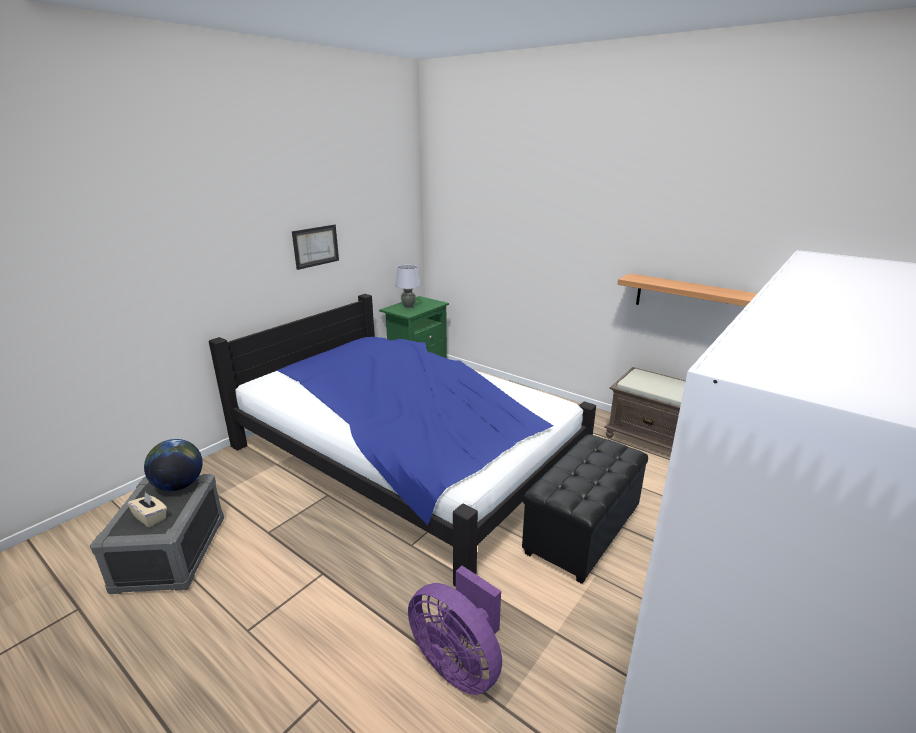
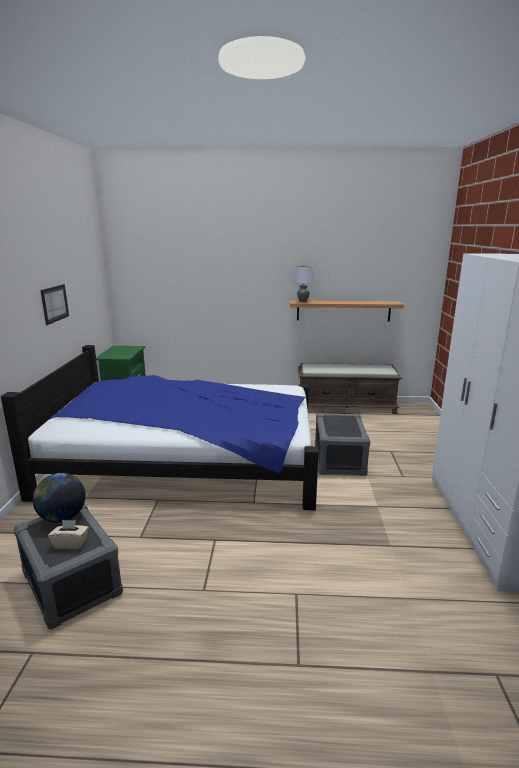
camera: 35 degrees left, 5 degrees down
(408, 306) = (116, 353): grey table lamp -> grey table lamp (303, 301)
(459, 662) = (348, 540): purple fan -> none
(581, 531) = (338, 459): black ottoman -> grey storage box

